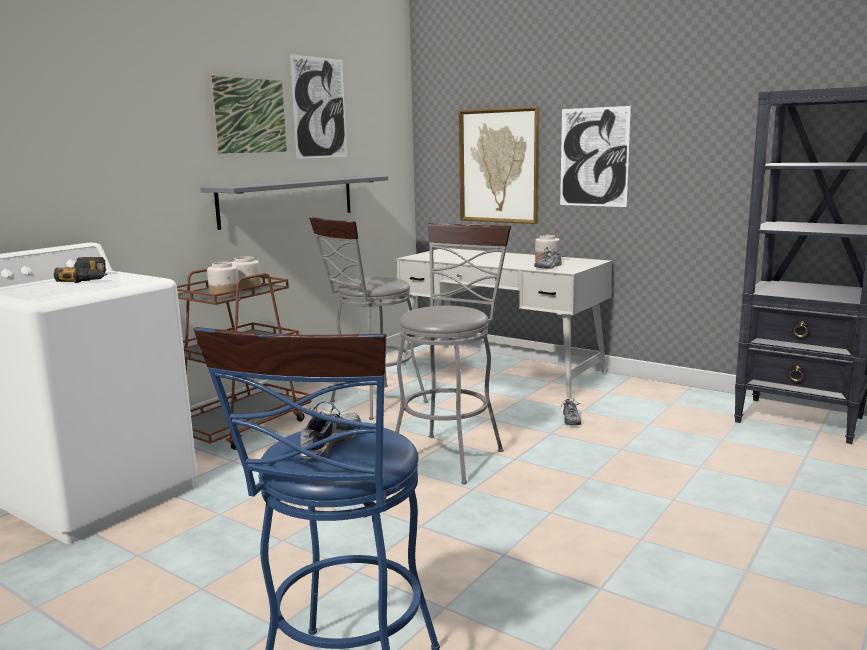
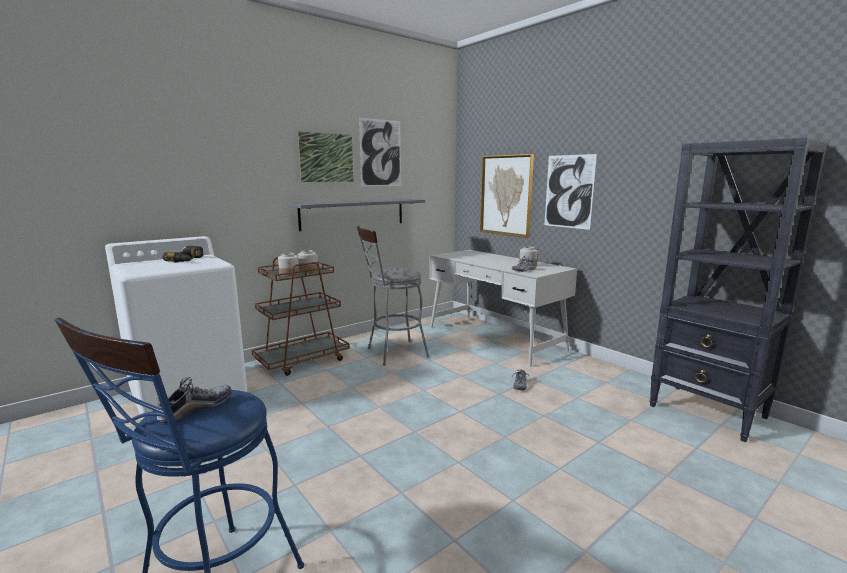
camera: 15 degrees right, 0 degrees up
(451, 454) = (418, 400): grey stool -> none

